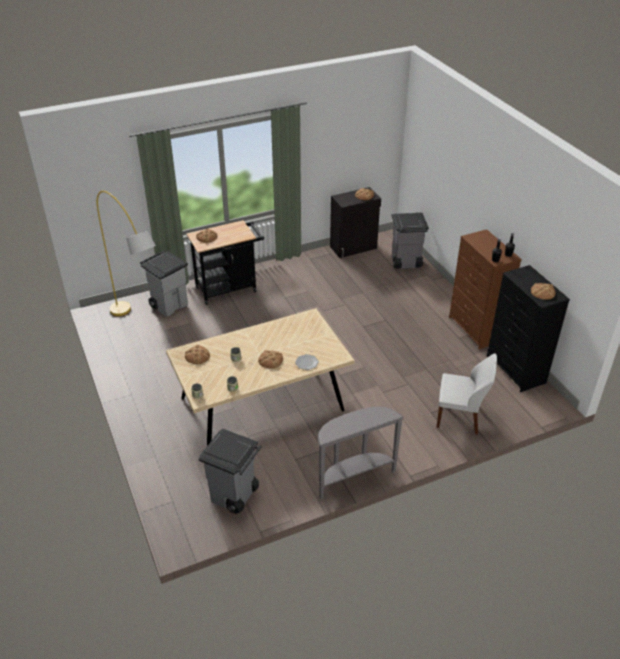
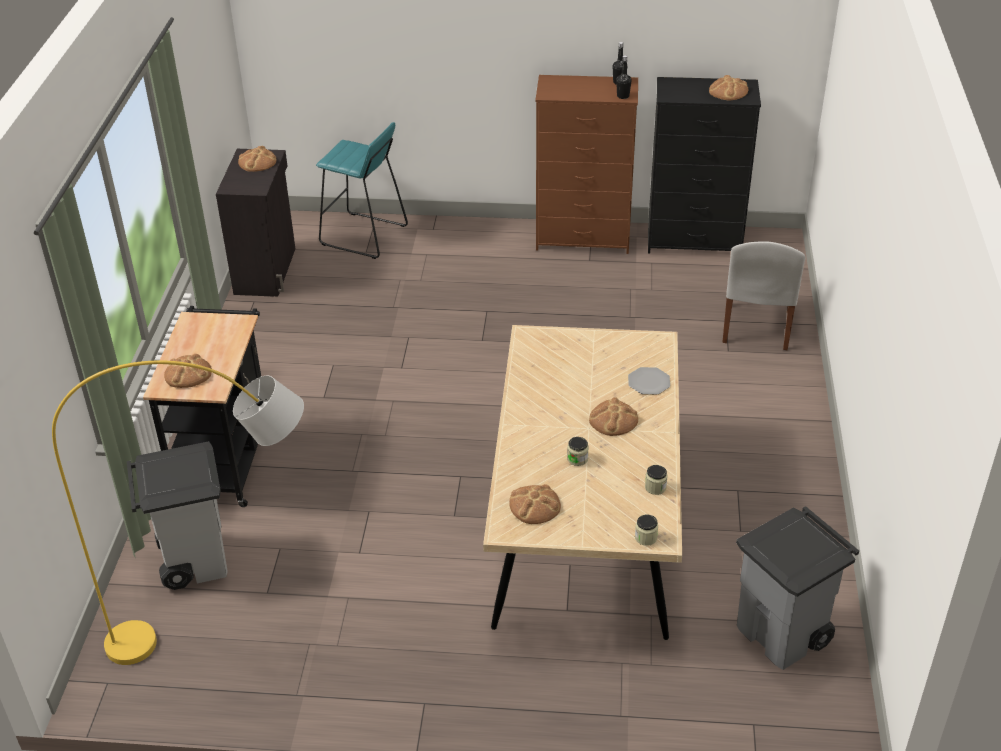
camera: 60 degrees left, 0 degrees up
(353, 477) = (815, 480): grey console table -> none
(405, 262) = (364, 236): grey trash can -> turquoise stool
(460, 417) = (756, 328): white chair -> white chair turned 150 degrees clockwise

